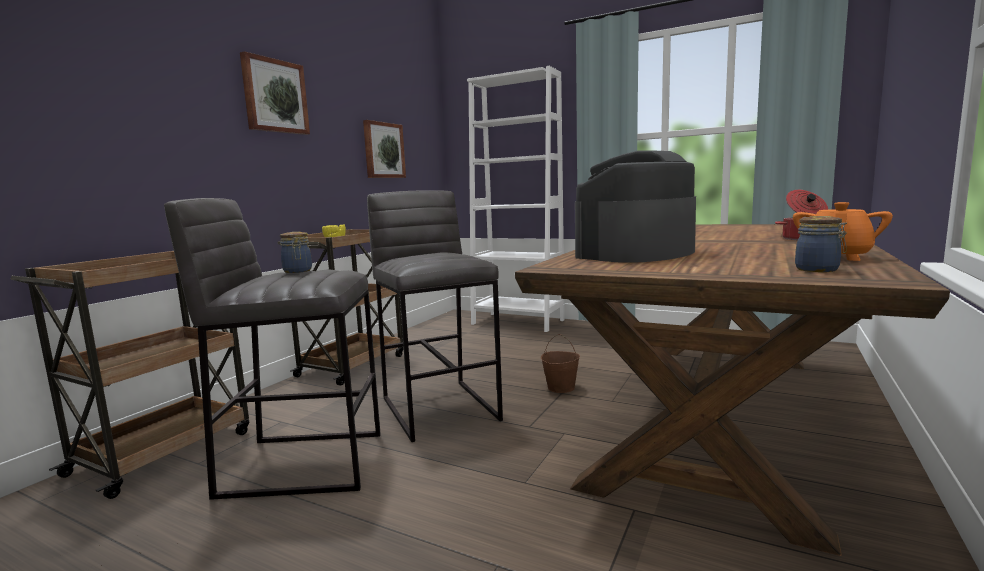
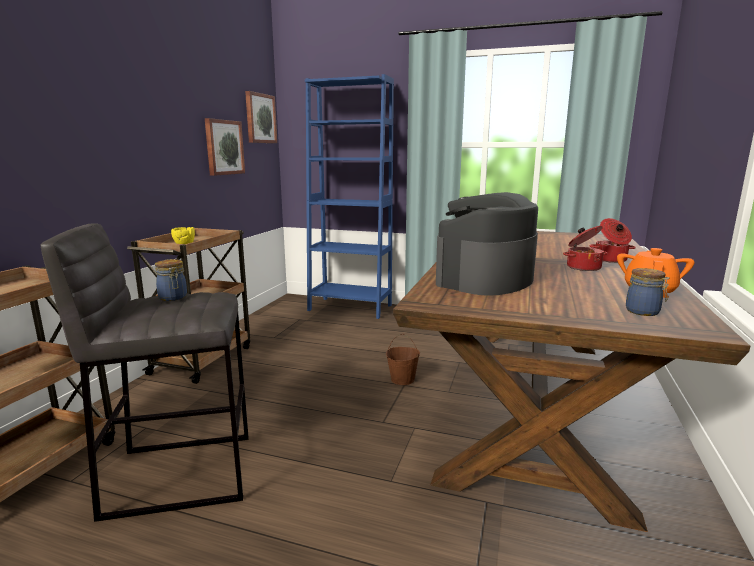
camera: 10 degrees left, 5 degrees up
(274, 96) = (119, 98): picture -> picture (260, 118)
(440, 408) = (298, 405): grey stool -> none
(518, 322) = (350, 308): white bookcase -> blue bookcase
(763, 244) = (583, 267): none -> cooking pot

